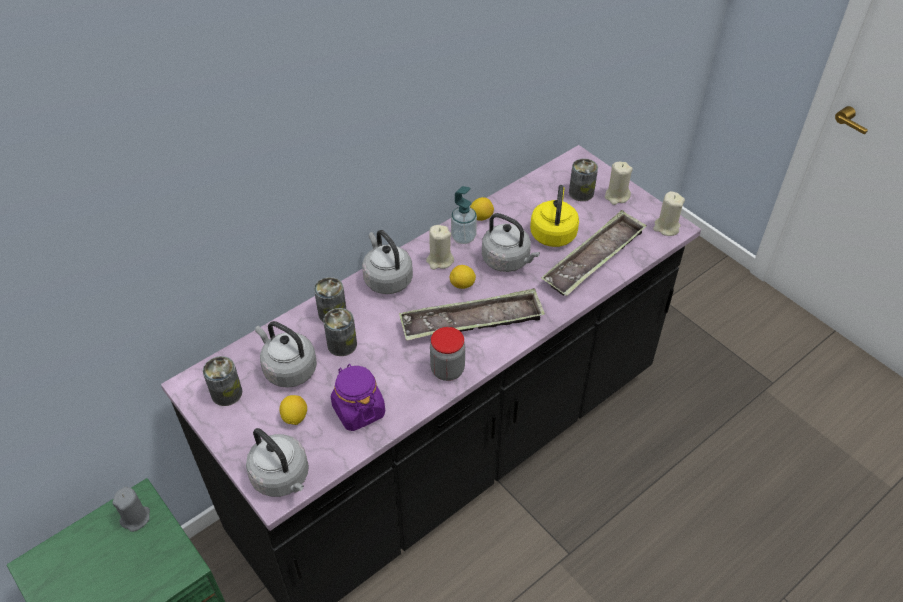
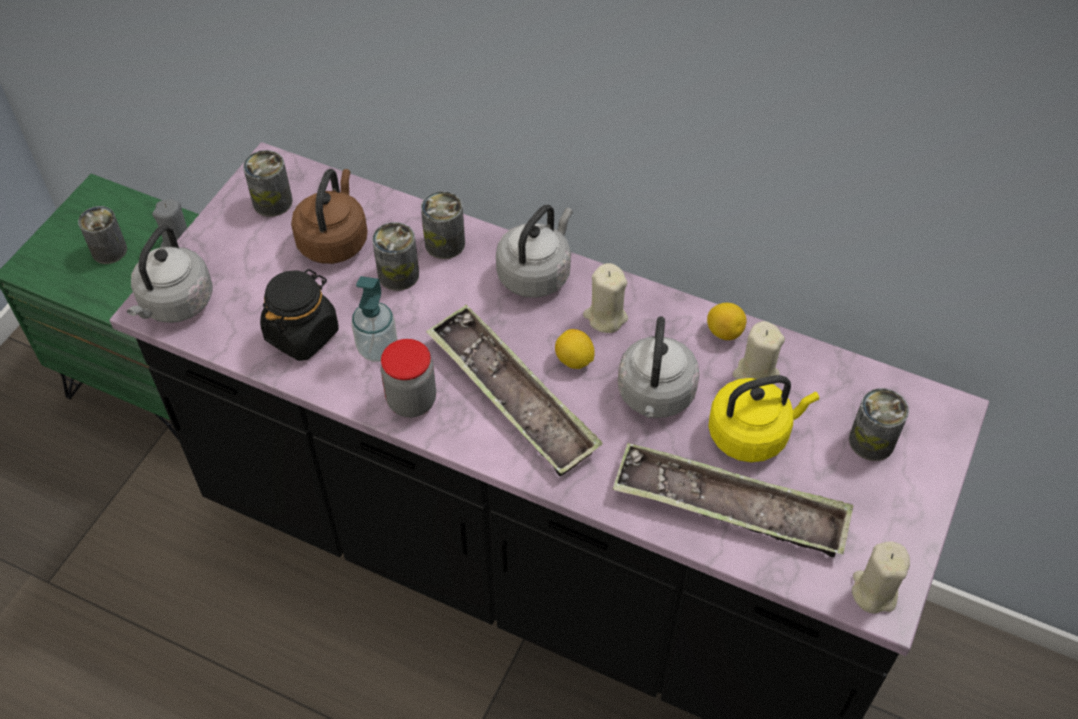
camera: 65 degrees right, 5 degrees up
(105, 571) = (109, 250): none -> can
(288, 369) = (334, 240): grey kettle -> brown kettle
(295, 417) = (265, 278): lemon -> none
(358, 410) = (302, 334): purple jar -> black jar
(463, 237) = (668, 327): soap dispenser -> soap dispenser (377, 349)
(616, 196) = (899, 494): beige candle -> beige candle (755, 374)

